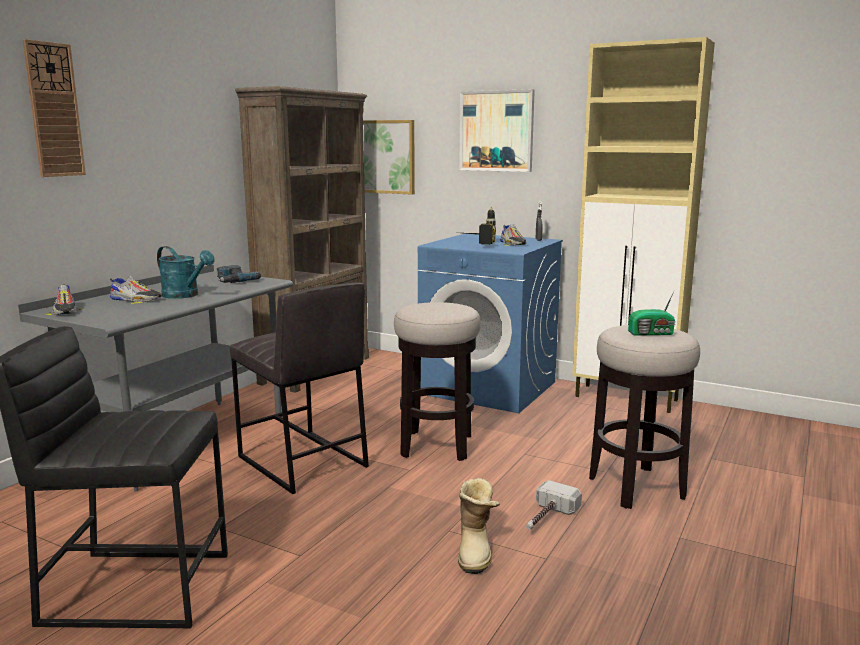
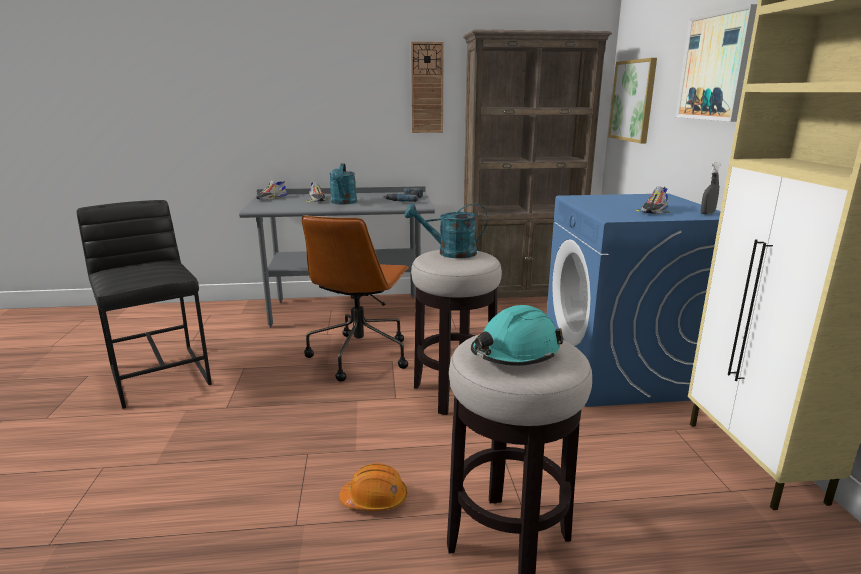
camera: 55 degrees right, 5 degrees up
(54, 110) = (291, 59): wall clock -> wall clock (427, 88)
(301, 462) = (360, 355): grey stool -> brown office chair
(426, 307) = (450, 253): none -> turquoise watering can
(474, 244) = (612, 203): power drill -> none
(476, 551) = (282, 480): boot -> none
(546, 518) = (374, 499): hammer -> orange hard hat
(652, 333) = (515, 353): radio -> turquoise hard hat

